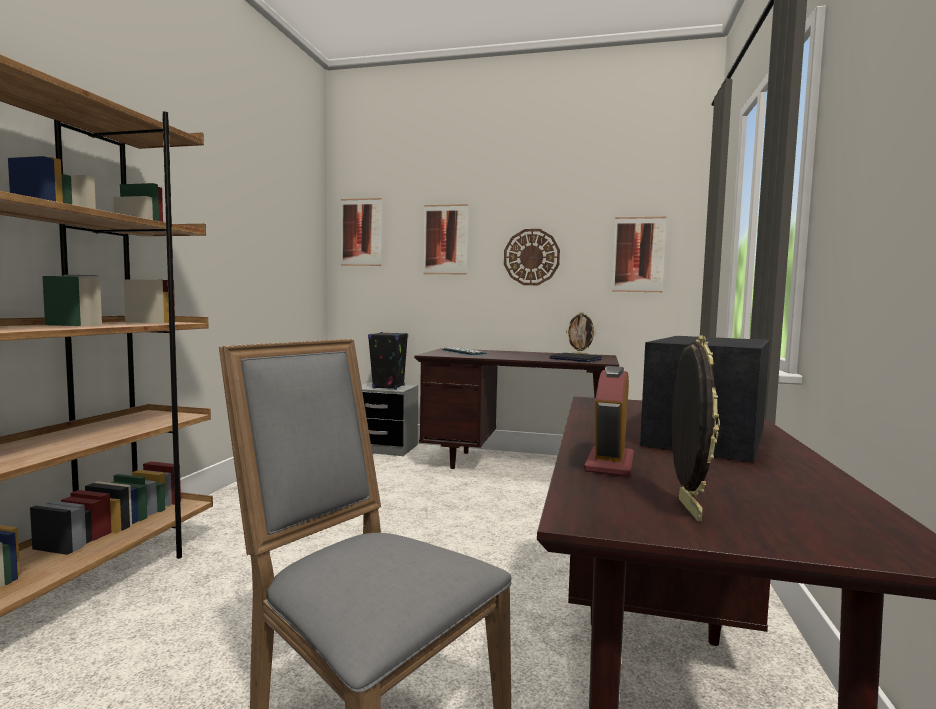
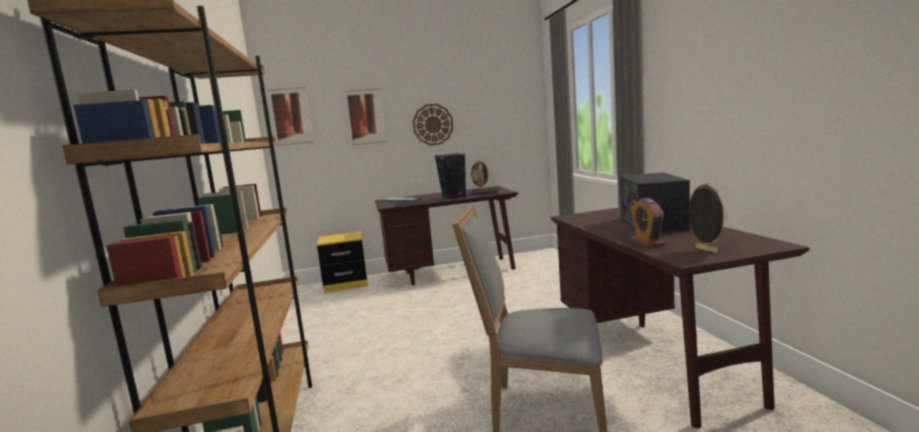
camera: 25 degrees left, 5 degrees up
(385, 448) = (346, 284): grey nightstand -> yellow nightstand
(388, 387) = (343, 237): black speaker -> black speaker (454, 197)
(638, 254) = (503, 116): picture -> none

